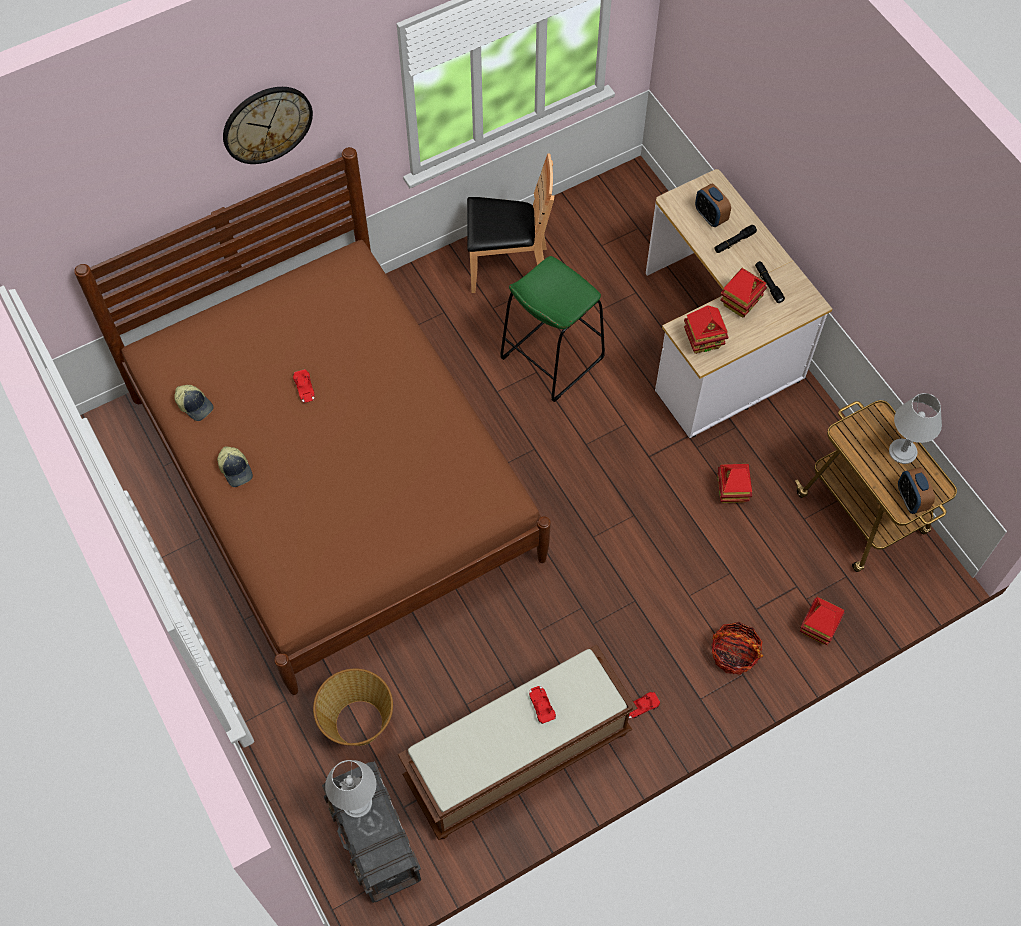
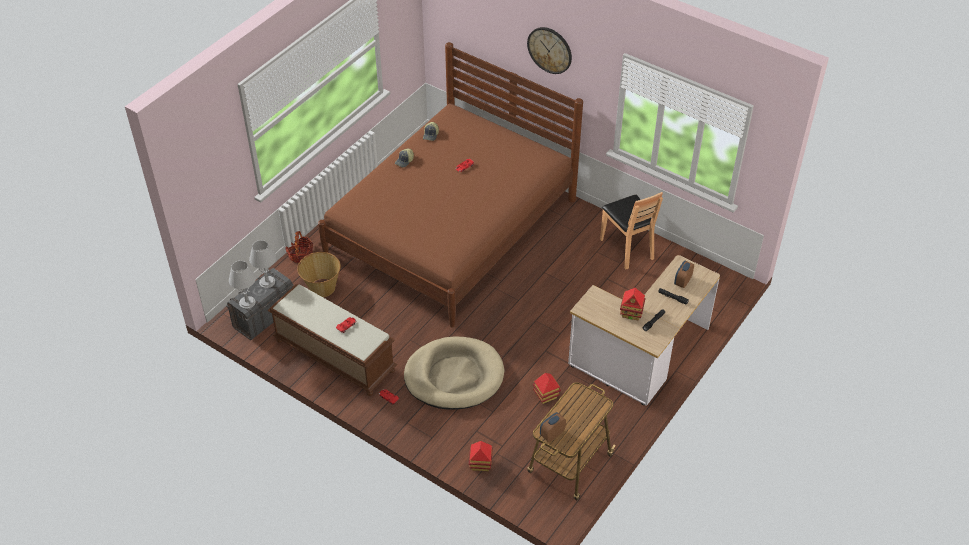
camera: 65 degrees right, 15 degrees down
(551, 358) = (581, 287): green stool -> none
(641, 597) = (454, 376): none -> beige dog bed
(703, 341) = (594, 305): toy house -> none
(733, 654) = (442, 429): basket -> basket (300, 254)
(903, 451) = (583, 422): grey table lamp -> grey table lamp (247, 303)

